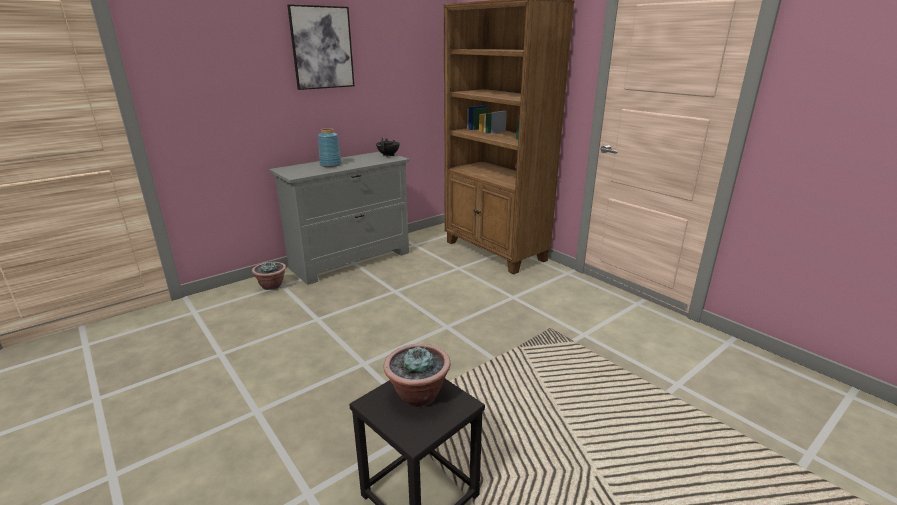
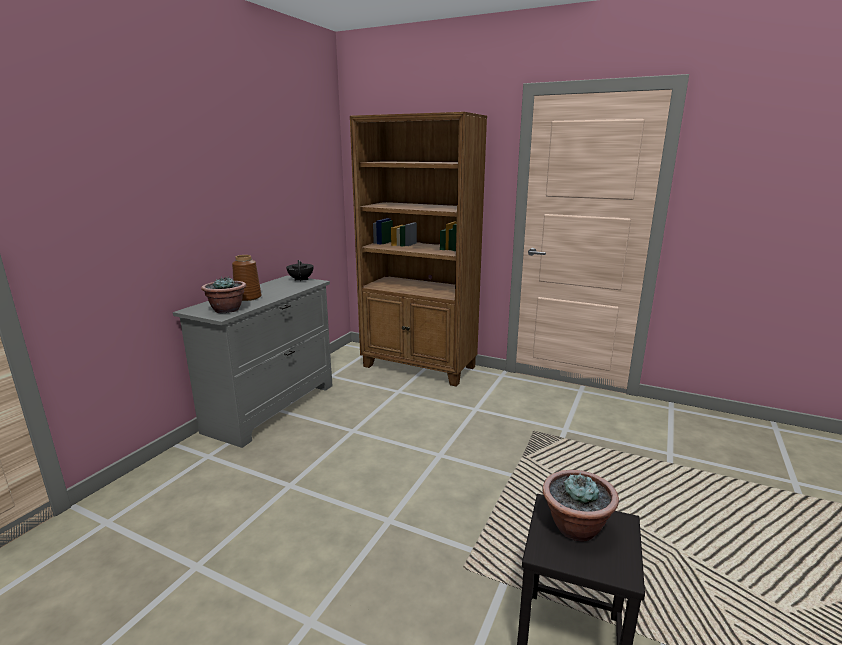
camera: 25 degrees left, 5 degrees down
(271, 286) = (194, 460): potted plant -> potted plant (227, 310)
(322, 48) = (223, 162): picture -> none
(330, 165) = (248, 298): blue vase -> brown vase

